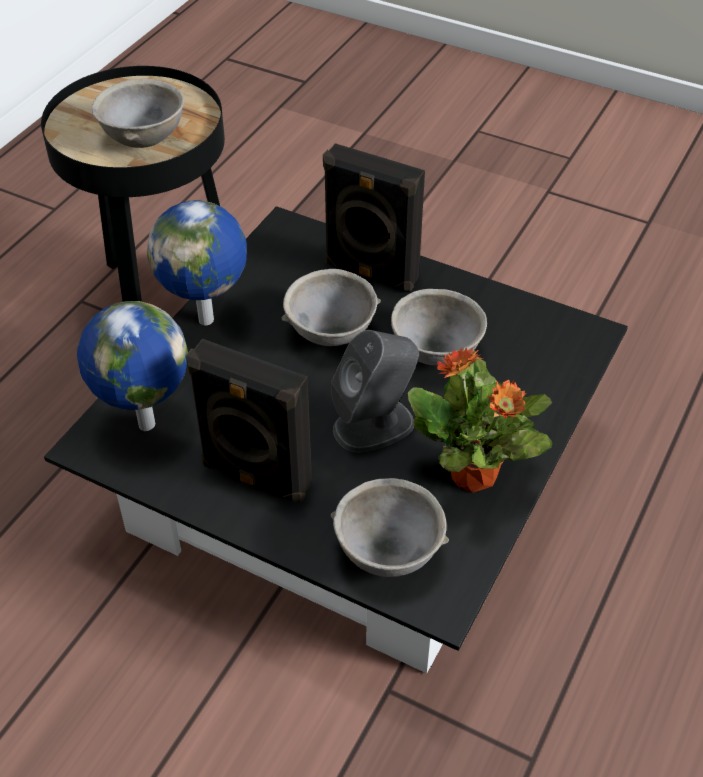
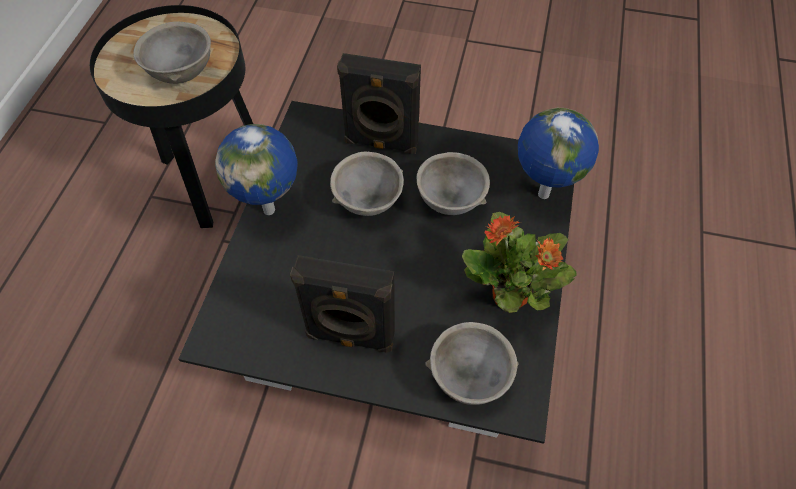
camera: 15 degrees left, 10 degrees up
(144, 424) = (250, 312): globe -> globe (542, 194)
(374, 425) = (425, 272): grey speaker -> none

